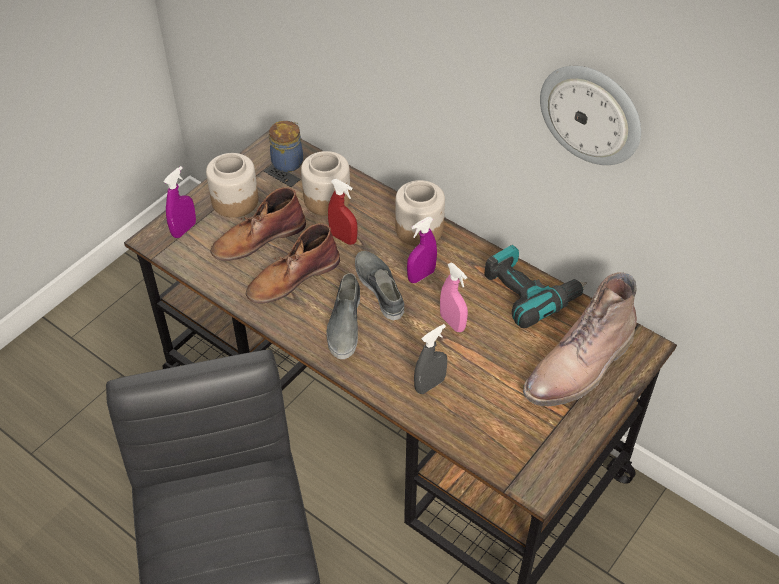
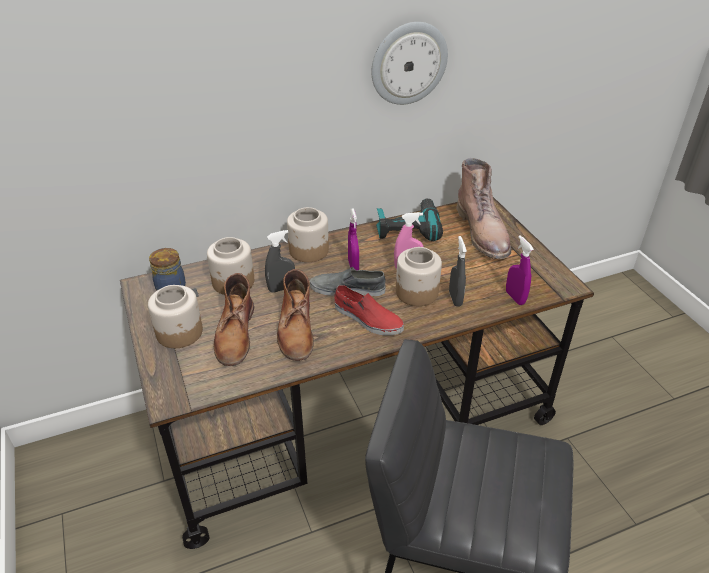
camera: 60 degrees left, 10 degrees down
(184, 229) = (178, 376): purple spray bottle -> purple spray bottle (515, 297)
(343, 238) = (281, 288): red spray bottle -> grey spray bottle
(344, 324) = (367, 318): grey shoe -> red shoe
(415, 347) = (416, 292): none -> jar

